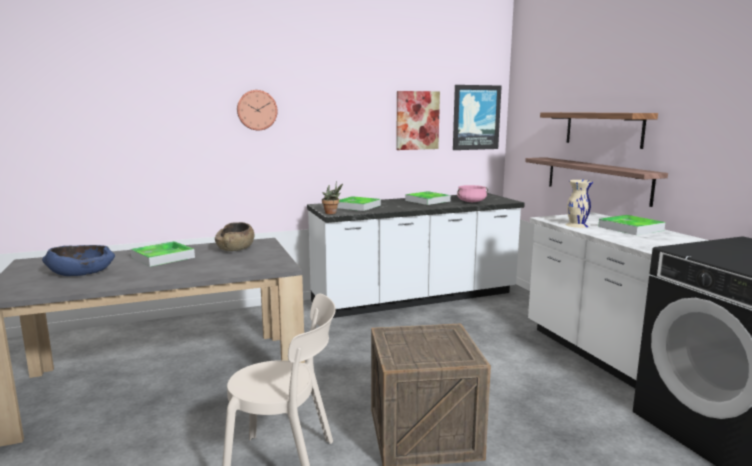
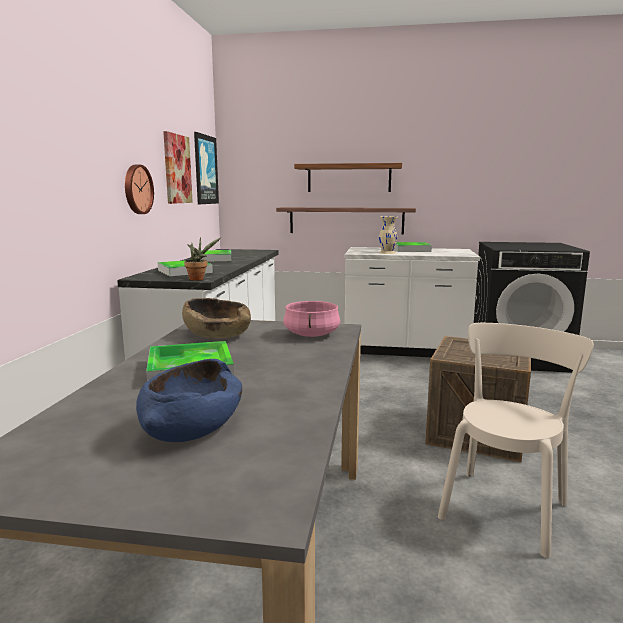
camera: 60 degrees left, 0 degrees up
(256, 110) = (57, 136): wall clock -> wall clock (137, 189)
(471, 202) = (247, 254): pink cooking pot -> pink cooking pot (312, 334)

